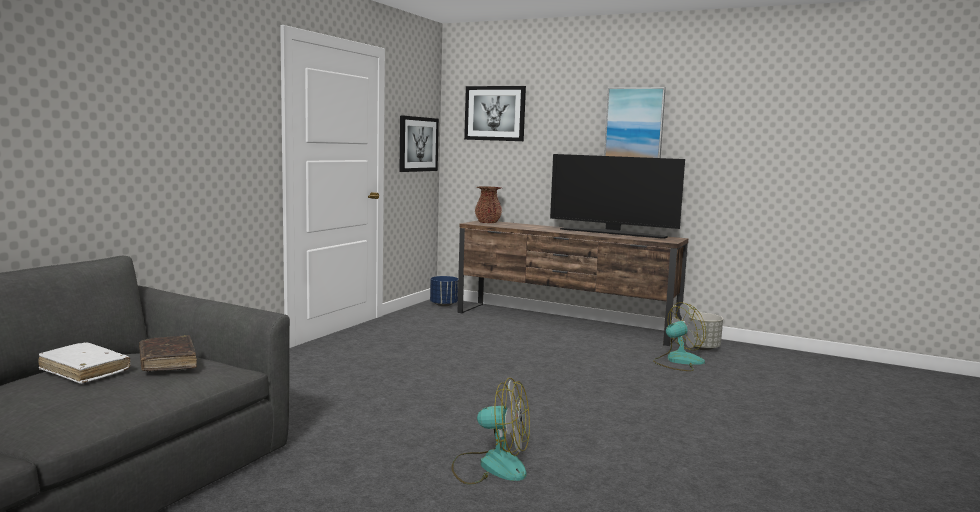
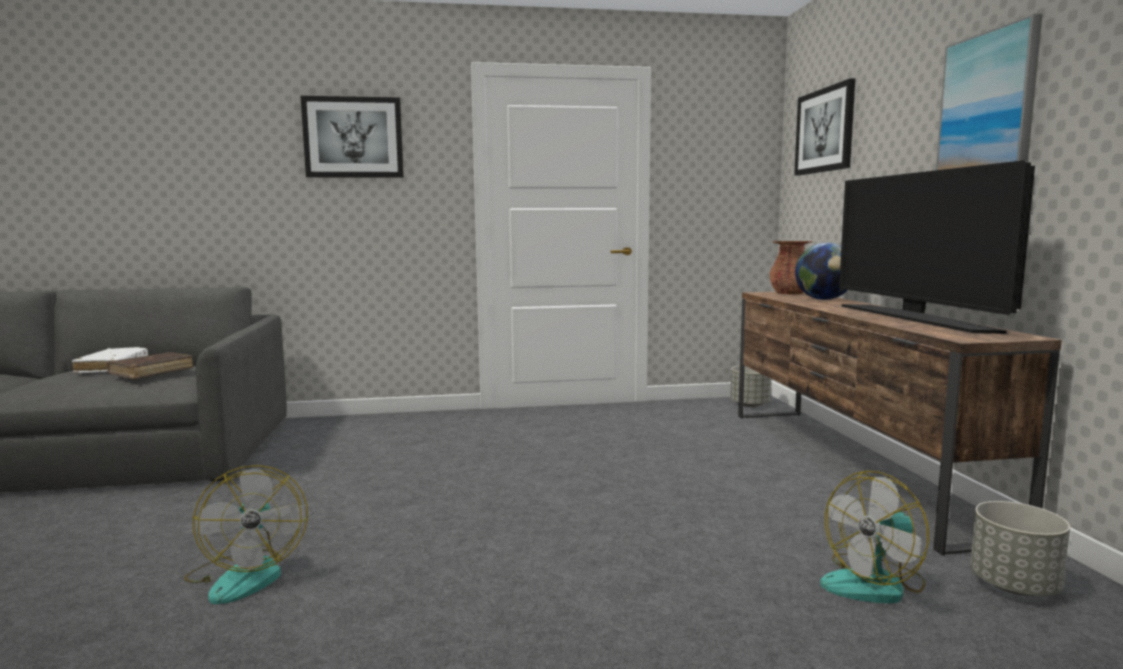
camera: 55 degrees right, 0 degrees up
(418, 144) = (725, 186): picture -> picture (353, 137)
(444, 304) = (750, 405): blue planter -> grey planter
(525, 225) = (823, 299): none -> globe
(678, 361) = (874, 583): fan -> fan turned 120 degrees clockwise

